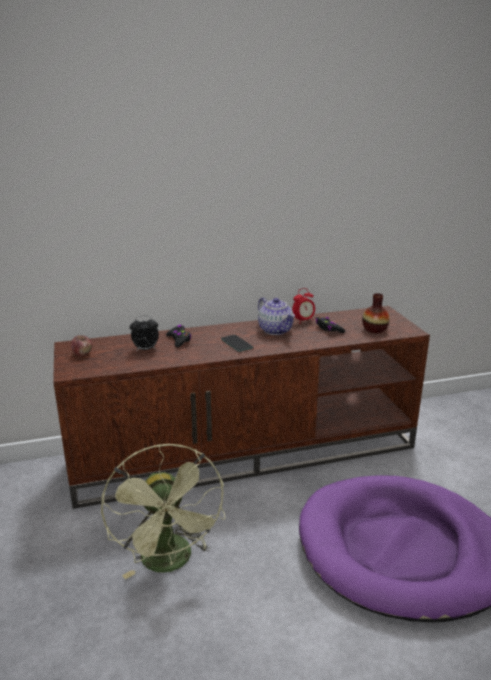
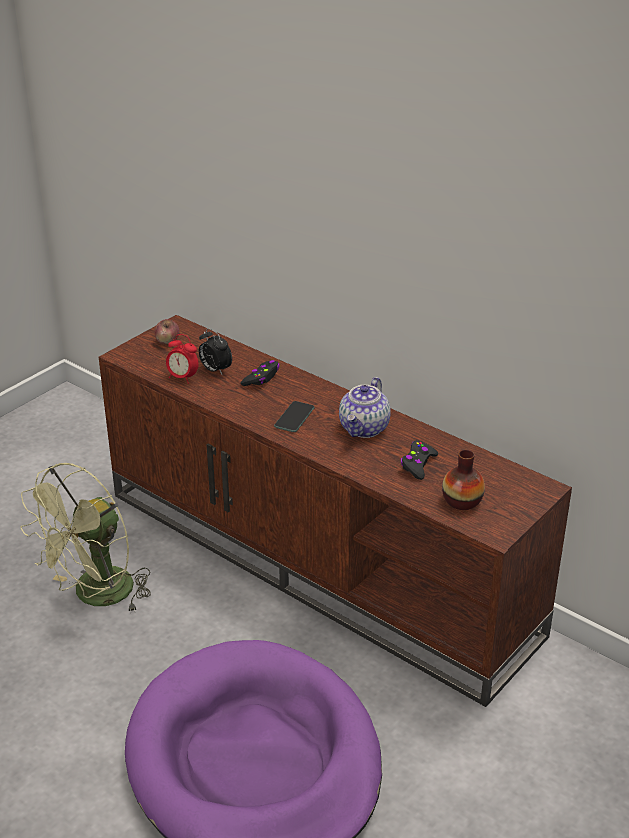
camera: 55 degrees right, 10 degrees up
(303, 321) = (419, 437): alarm clock -> alarm clock (182, 378)

